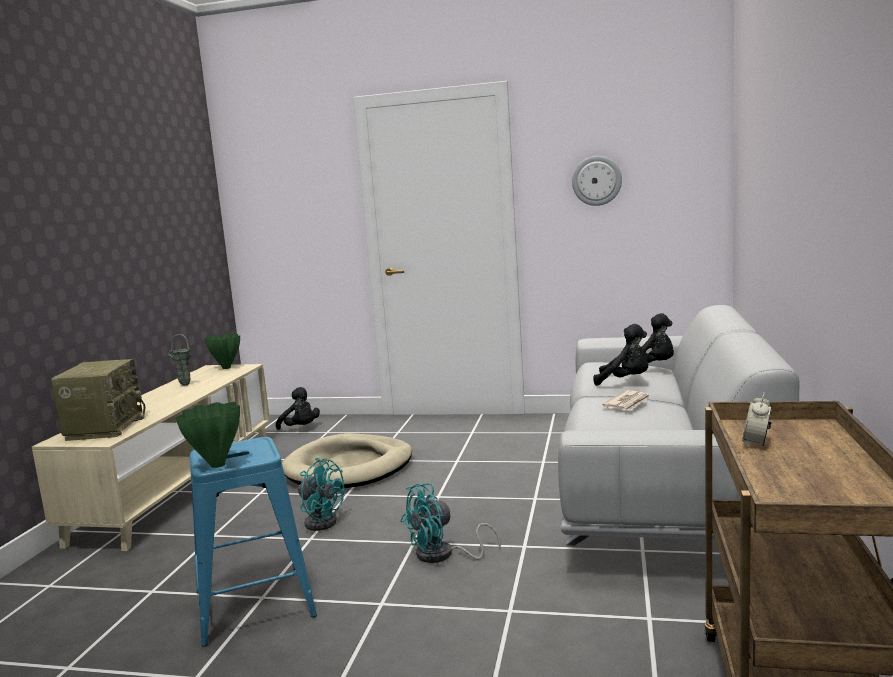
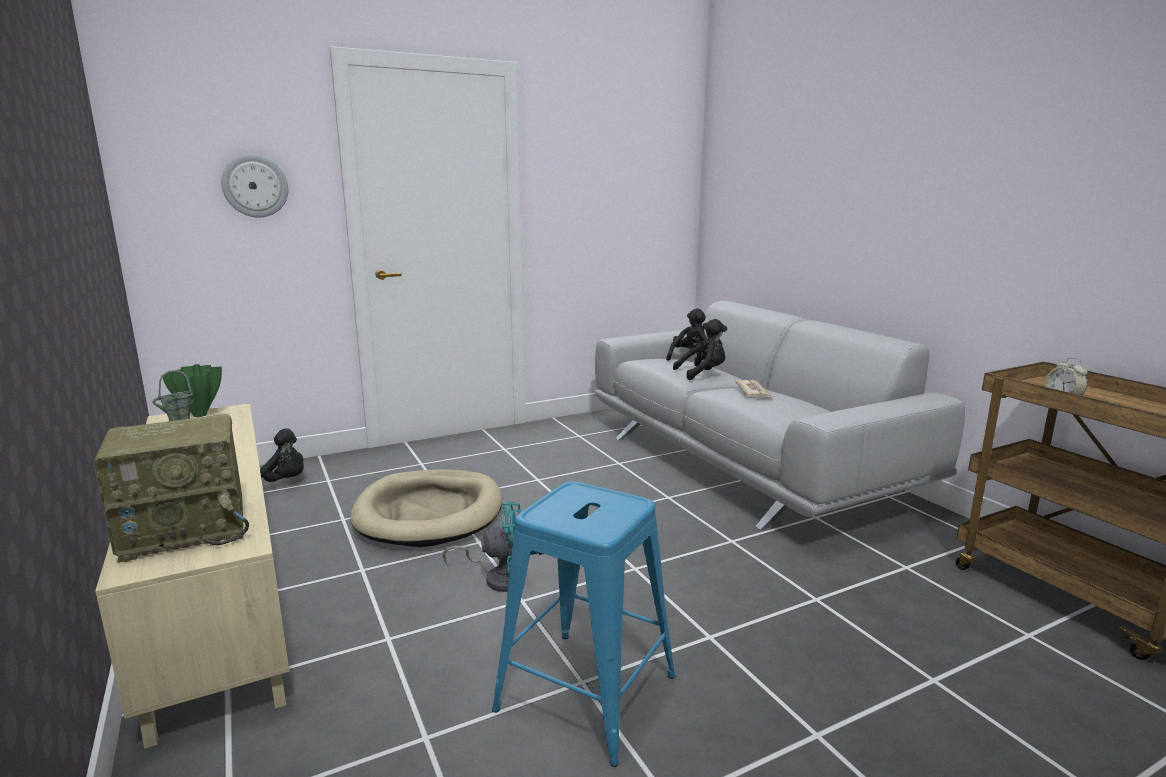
camera: 40 degrees left, 5 degrees up
(104, 428) = (188, 530): radio -> radio turned 105 degrees clockwise
(217, 464) = (605, 526): green vase -> none
(442, 555) = (682, 571): turquoise fan -> none
(596, 180) = (598, 181): wall clock -> wall clock (255, 186)
(652, 367) = (690, 359): black plush toy -> black plush toy turned 45 degrees counterclockwise

